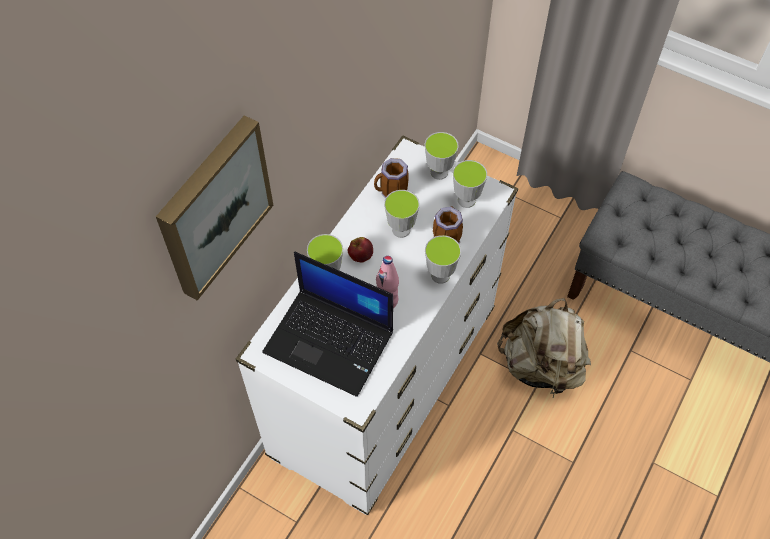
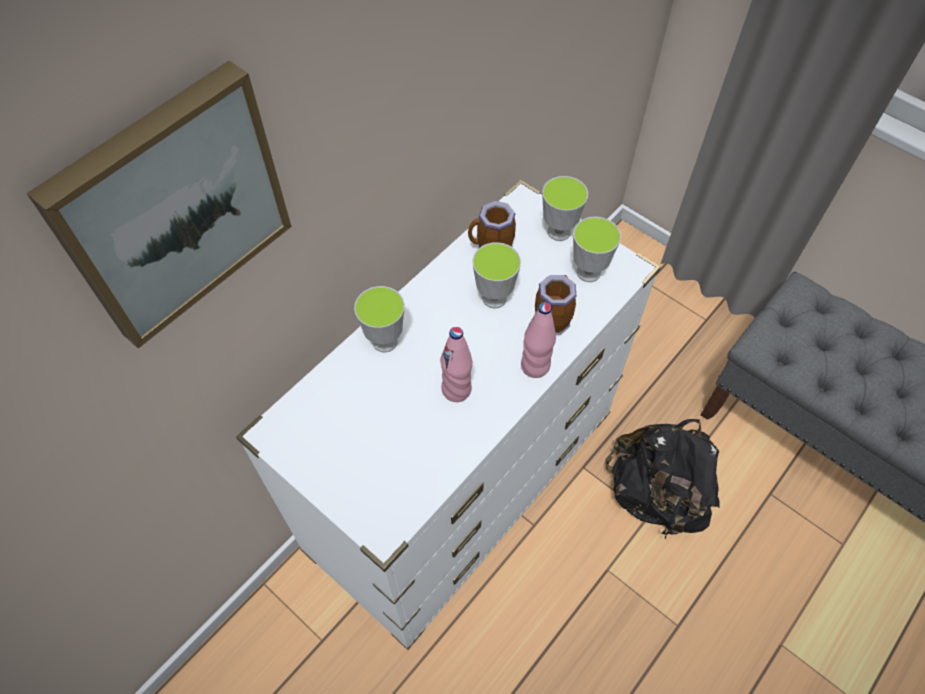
camera: 10 degrees right, 0 degrees up
(331, 341) = (368, 434): laptop -> none
(360, 256) = (434, 325): apple -> none
(440, 275) = (535, 366): cup -> pink bottle
(541, 365) = (655, 494): beige backpack -> black backpack

